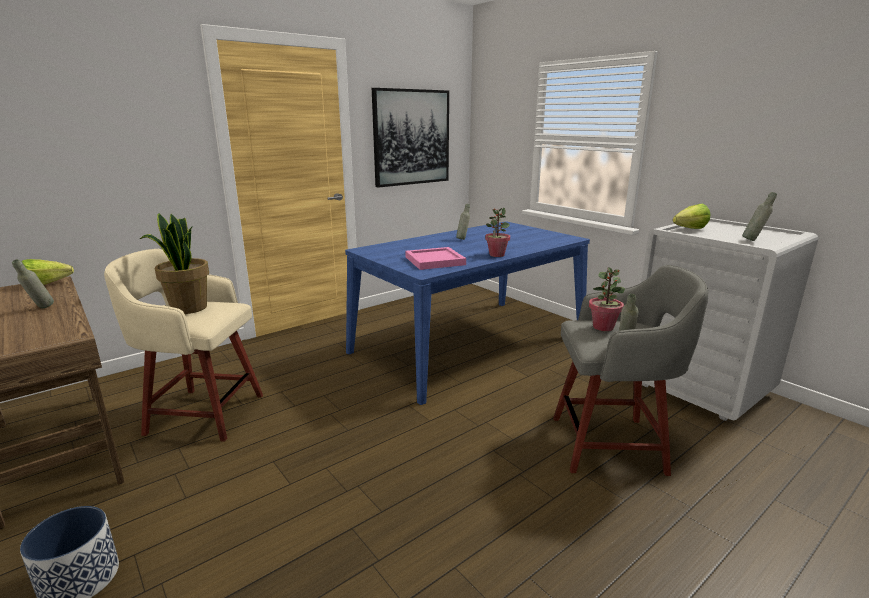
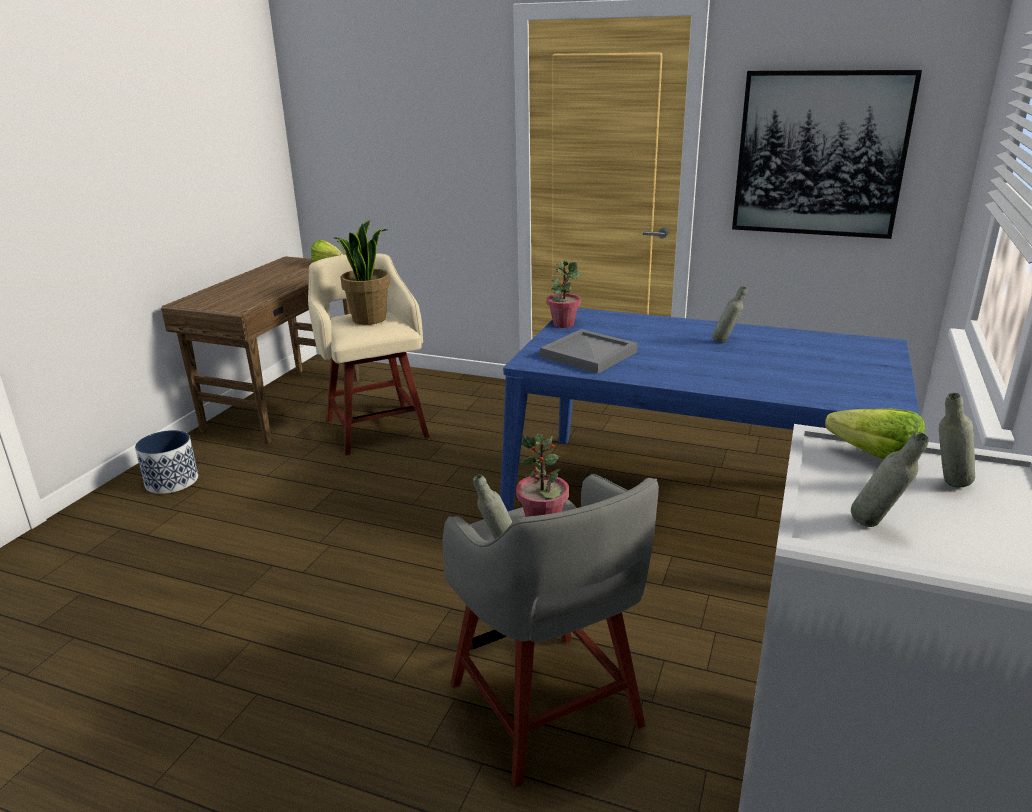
camera: 60 degrees right, 5 degrees up
(40, 309) = (279, 284): grey bottle -> grey bottle (947, 486)
(436, 261) = (589, 355): pink tray -> grey tray
(496, 255) = (677, 378): potted plant -> potted plant (563, 324)

